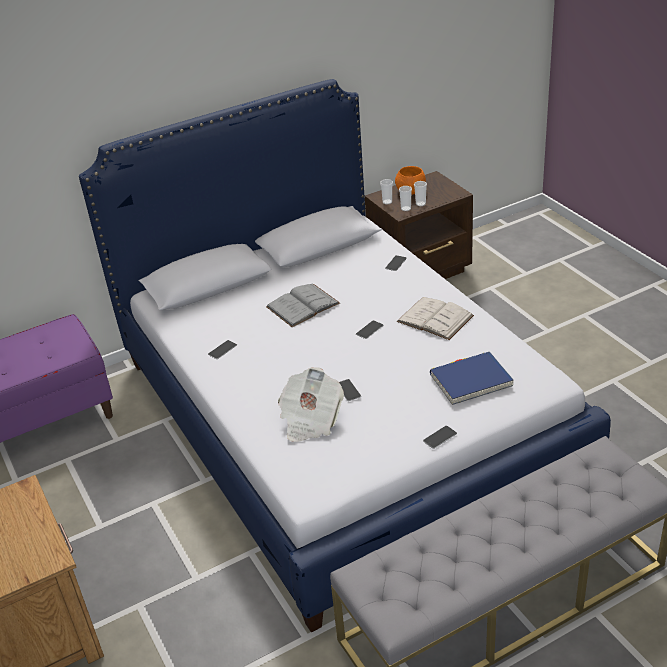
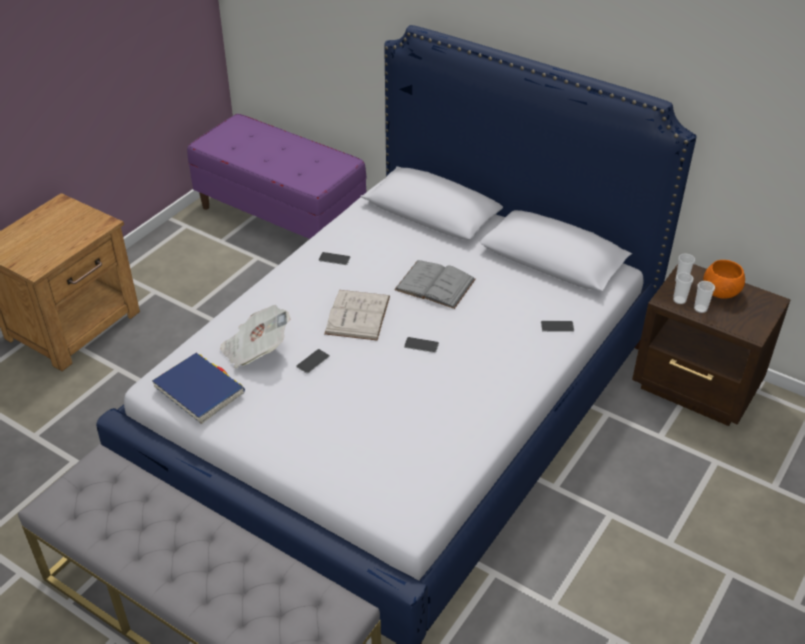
camera: 60 degrees right, 5 degrees up
(435, 318) = (472, 389): white book -> white book (357, 315)
(440, 437) = (273, 451): phone -> none
(471, 381) = (376, 450): blue book -> blue book (199, 390)

